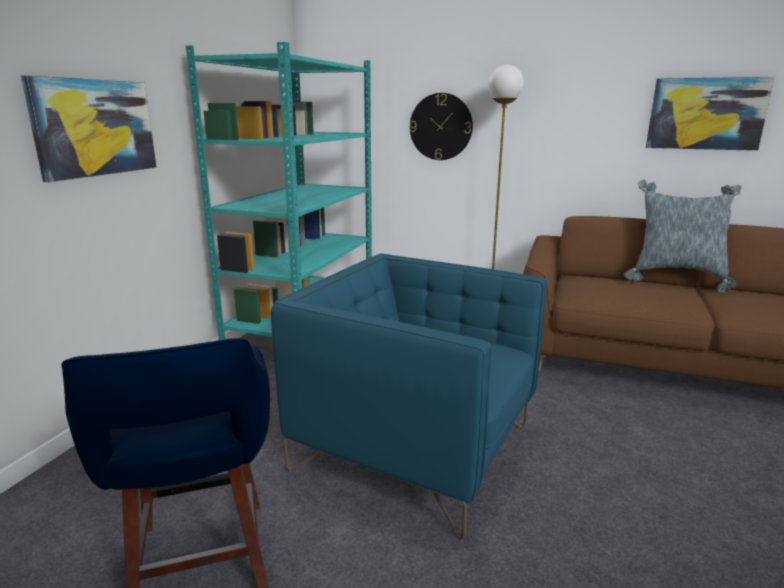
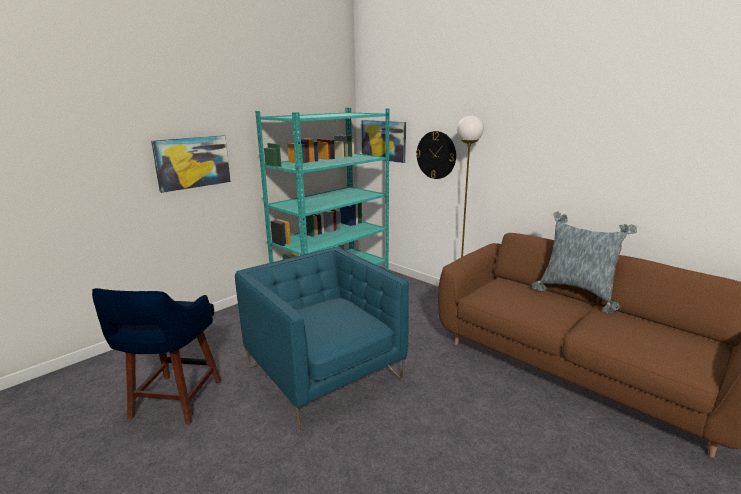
camera: 25 degrees right, 0 degrees up
(706, 114) = (625, 161): picture -> picture (383, 140)

